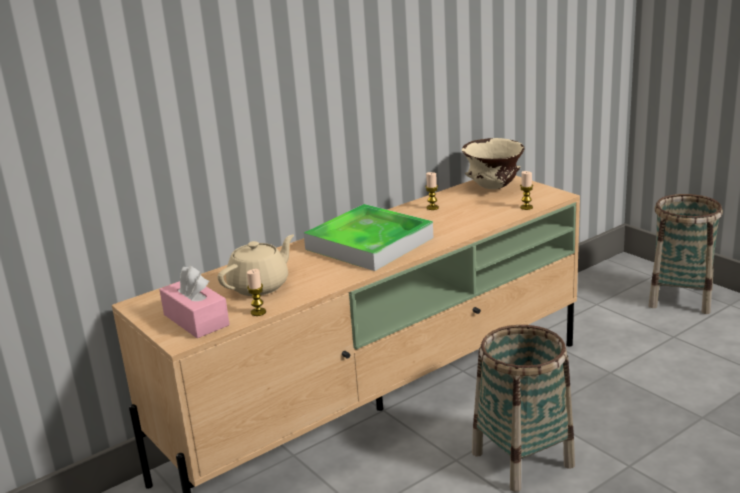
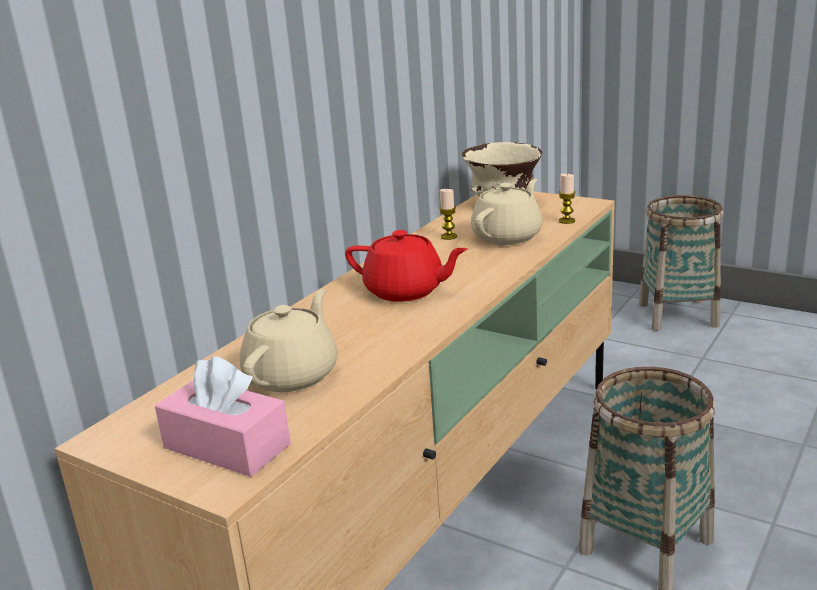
camera: 20 degrees left, 0 degrees up
(258, 312) = (322, 414): candle -> none
(369, 243) = (406, 291): tray -> red teapot
(473, 213) = (508, 236): none -> beige teapot

